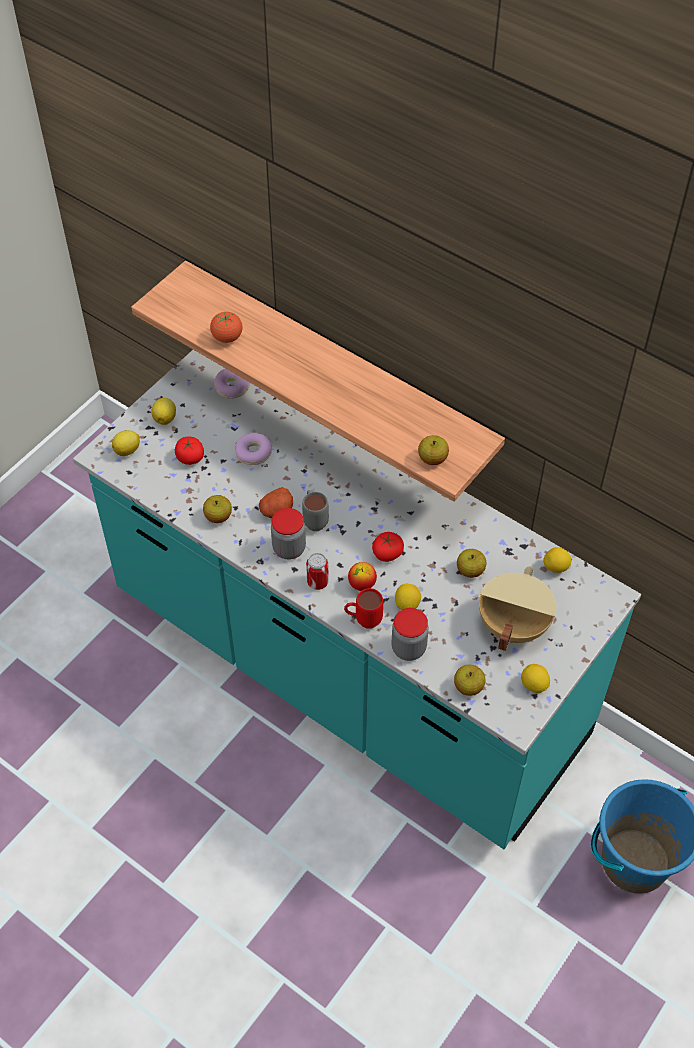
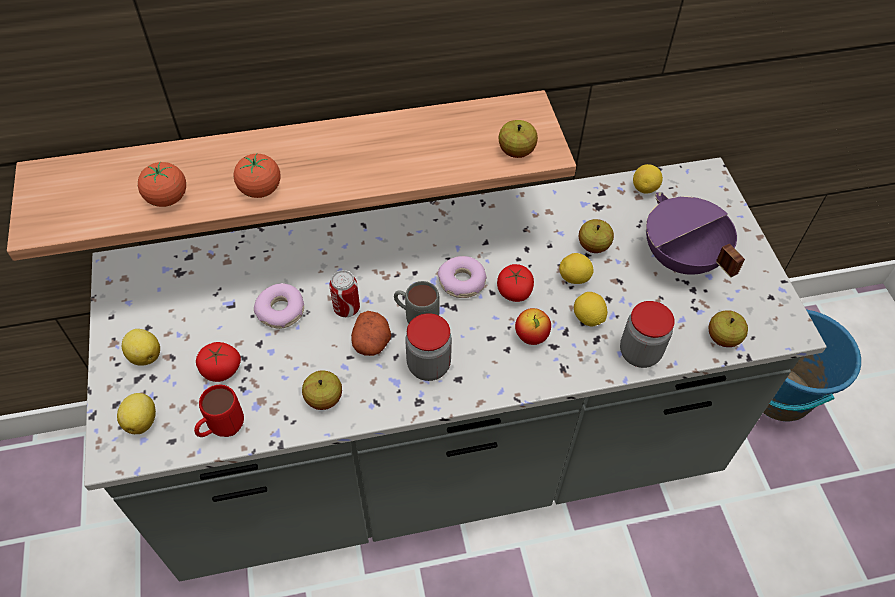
camera: 50 degrees left, 0 degrees up
(232, 388) = (181, 271): donut -> donut (462, 282)
(274, 369) = (260, 190): none -> tomato
(317, 582) = (493, 371): can -> can (346, 308)
(347, 668) = (444, 455): turquoise counter -> grey counter
(363, 620) = (575, 366): red mug -> red mug (222, 431)
(512, 625) = (680, 259): beige cooking pot -> purple cooking pot
(534, 685) = (758, 289): lemon -> lemon (574, 278)

